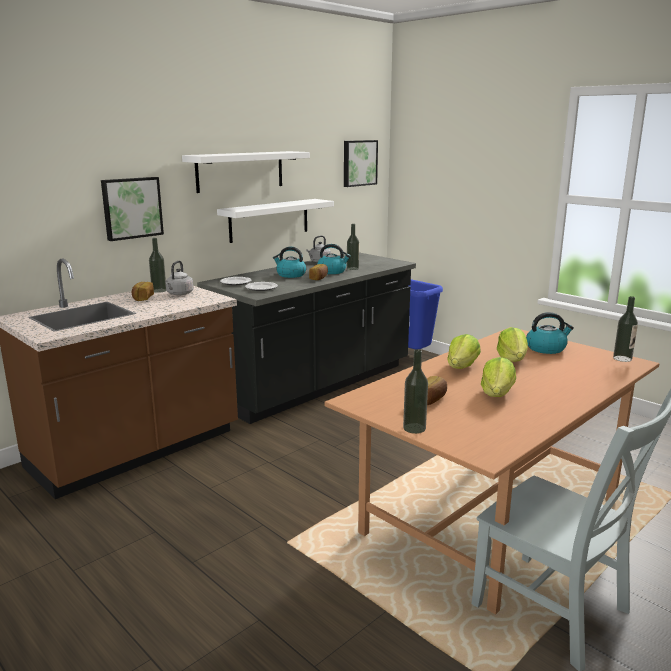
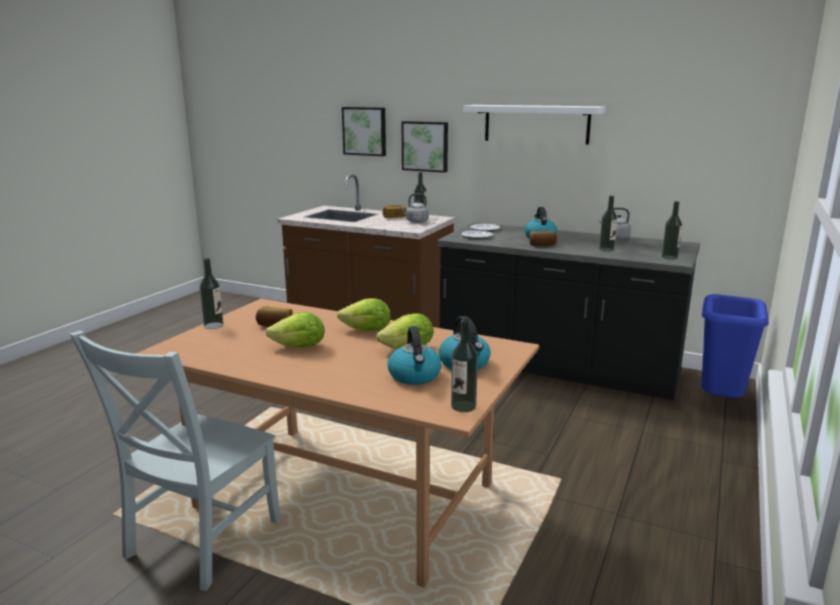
camera: 70 degrees right, 0 degrees up
(269, 220) = (568, 179): white shelf -> none
(332, 271) = (578, 245): kettle -> kettle (415, 376)
(359, 163) = (728, 127): picture -> picture (365, 131)
(389, 262) = (669, 257): none -> bottle

